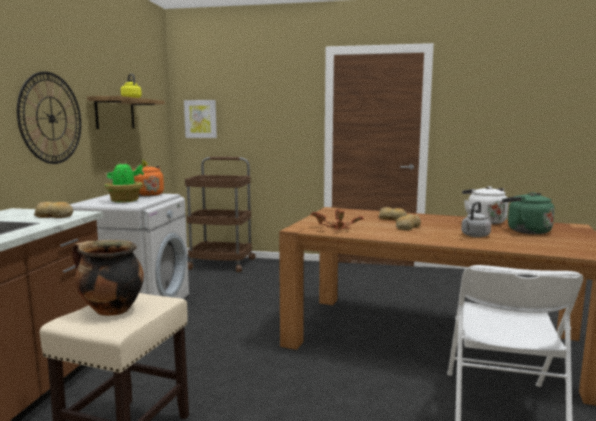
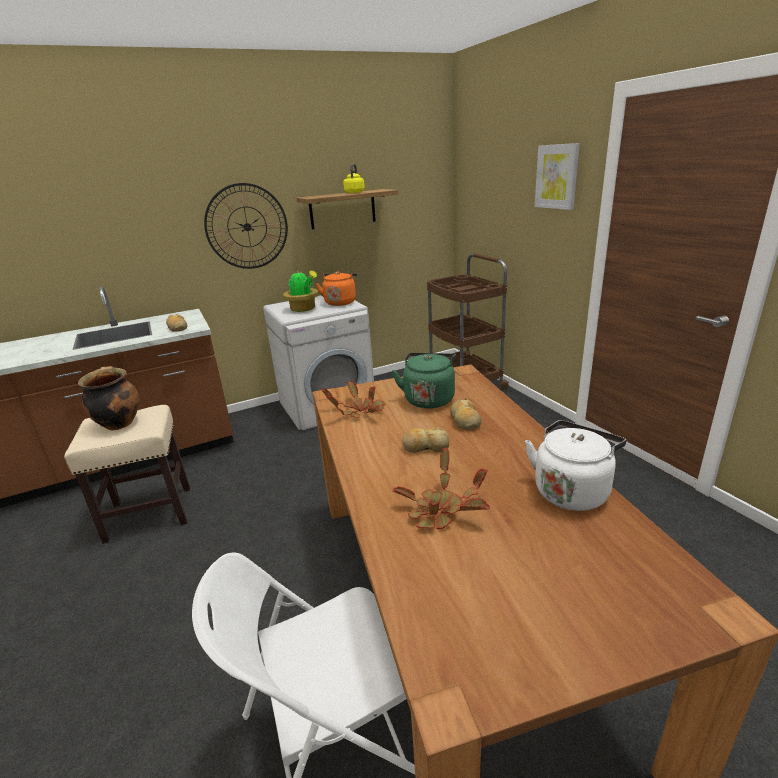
camera: 55 degrees right, 15 degrees up
(200, 119) = (475, 203): picture -> picture (557, 176)
(474, 236) = (441, 510): grey kettle -> potted plant
(525, 231) = (555, 552): green kettle -> green kettle (429, 398)

